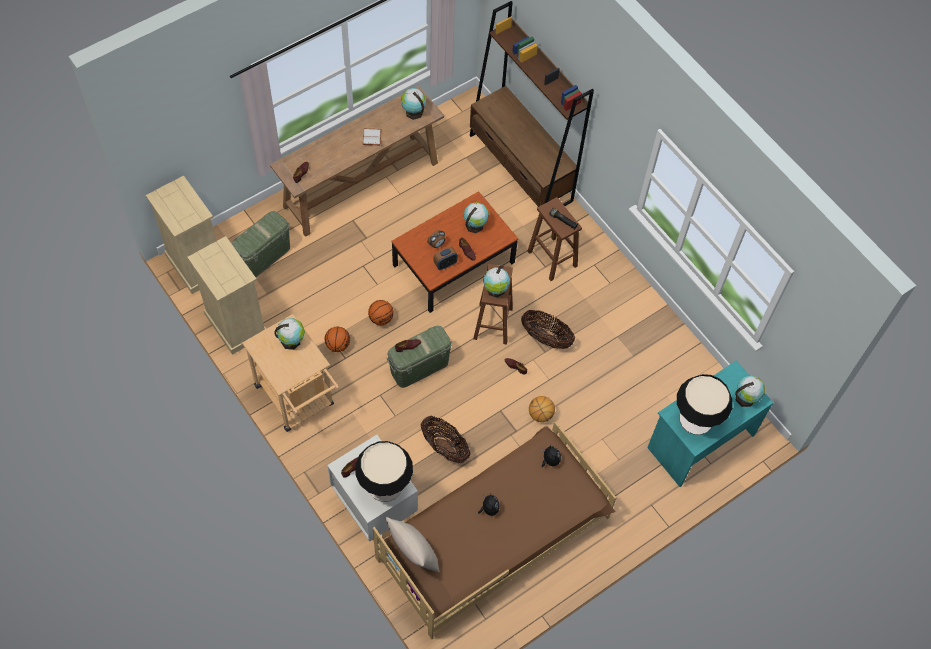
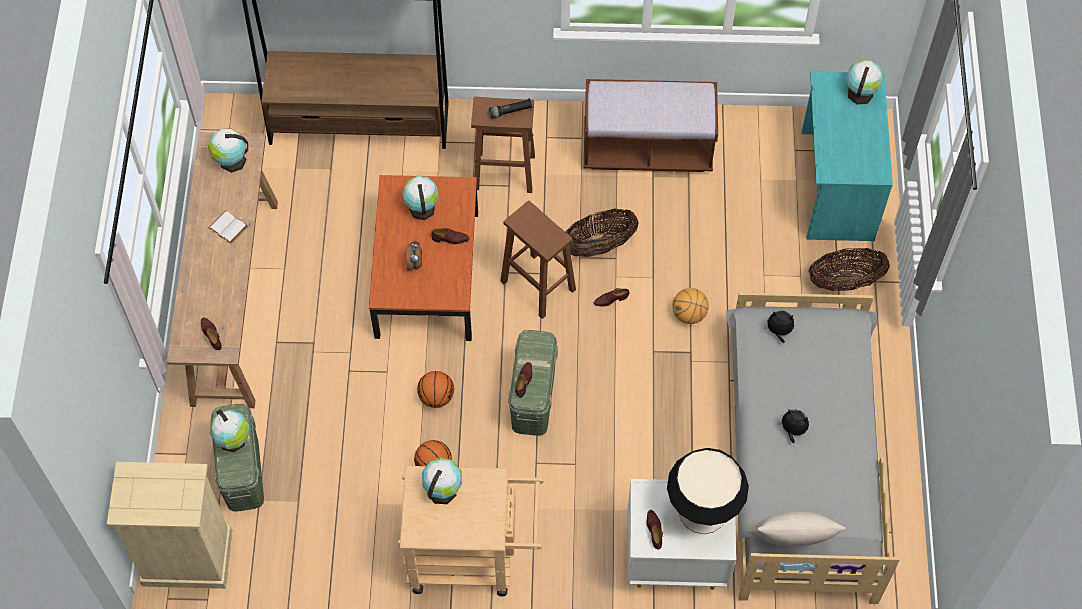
camera: 50 degrees left, 0 degrees up
(235, 324) = (311, 563): beige dresser -> none
(445, 264) = (448, 272): alarm clock -> none
(445, 447) = (655, 437): basket -> basket (845, 281)
(493, 536) = (800, 459): brown bed -> grey bed
(495, 290) = (544, 236): globe -> globe (233, 440)
(633, 321) = (647, 149): none -> brown bench
(696, 419) = (851, 154): table lamp -> none

